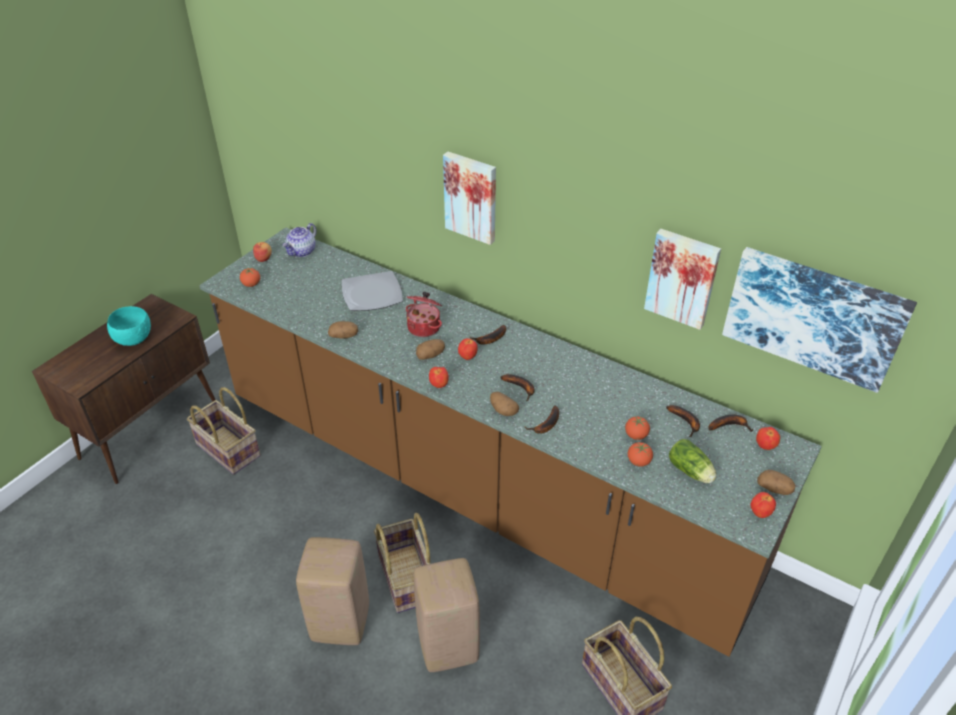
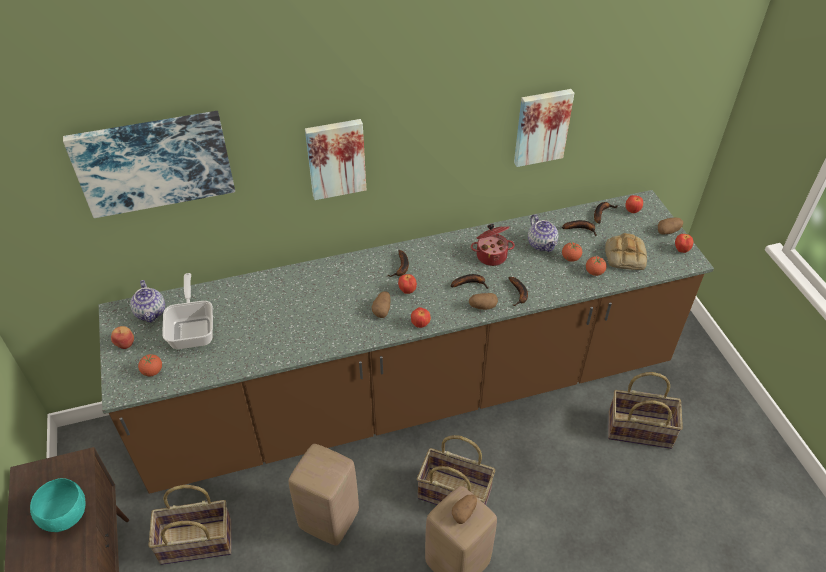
camera: 50 degrees left, 5 degrees up
(307, 278) = (193, 329): none -> frying pan
(344, 336) = (299, 347): potato -> potato (464, 512)
(372, 294) = (268, 300): plate -> none
(424, 327) = (346, 294): cooking pot -> cooking pot (491, 255)
(449, 647) = (535, 505): beige stool -> beige stool (330, 519)
(629, 407) = (542, 244): none -> teapot
(691, 472) = (624, 255): lettuce -> bread
(813, 316) = (639, 103): picture -> picture (153, 162)

